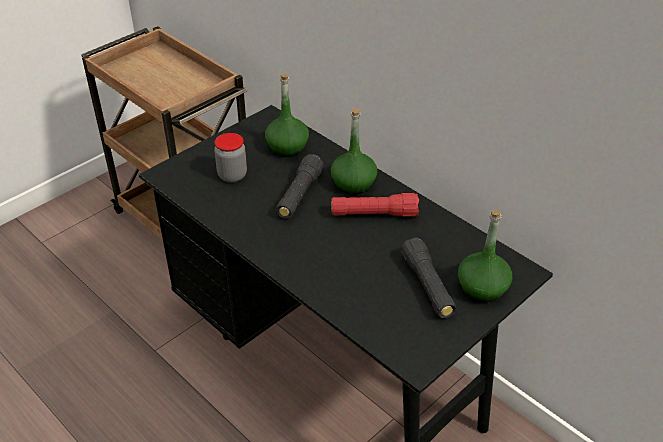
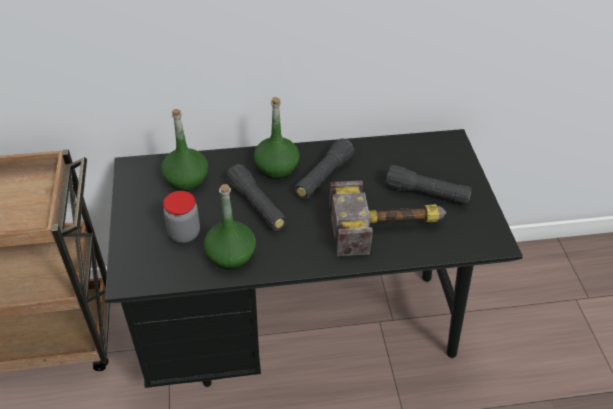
camera: 55 degrees left, 5 degrees up
(357, 280) = (388, 226): none -> hammer
(374, 214) = (323, 176): red flashlight -> black flashlight
(482, 288) = (451, 168): green bottle -> green bottle (230, 255)

